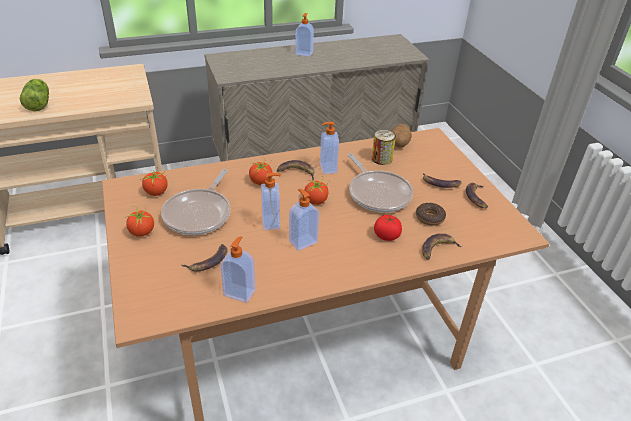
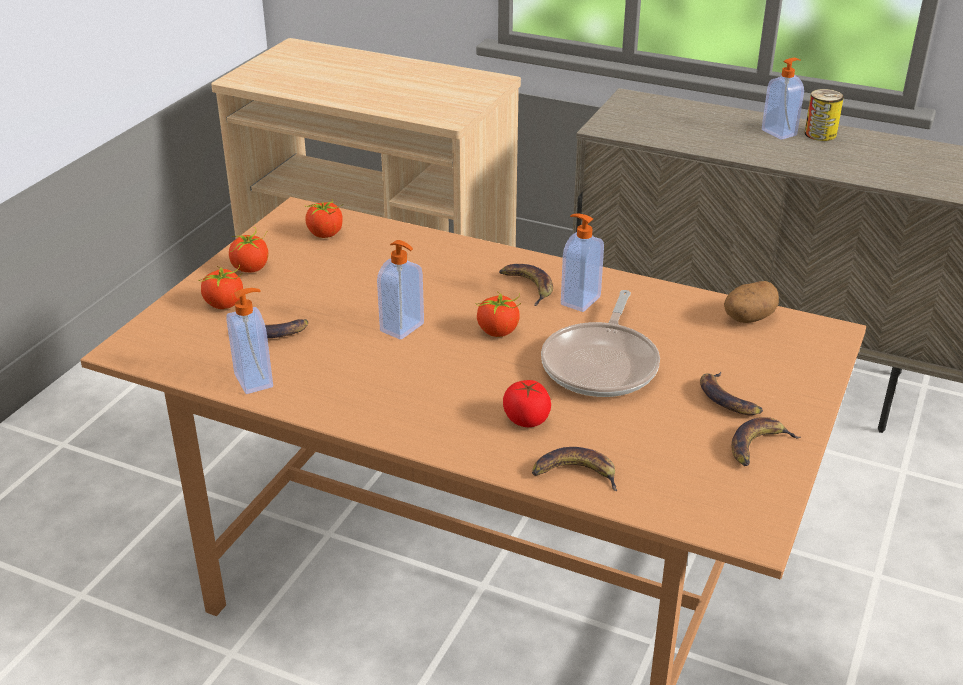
camera: 45 degrees right, 5 degrees down
(39, 103) = (335, 86): lettuce -> none
(199, 214) = (336, 278): frying pan -> none
(261, 181) = (463, 277): tomato -> tomato (224, 304)
(302, 241) = (407, 367): soap dispenser -> none
(382, 159) = (684, 325): can -> can (820, 134)
(429, 217) = (630, 431): donut -> none

